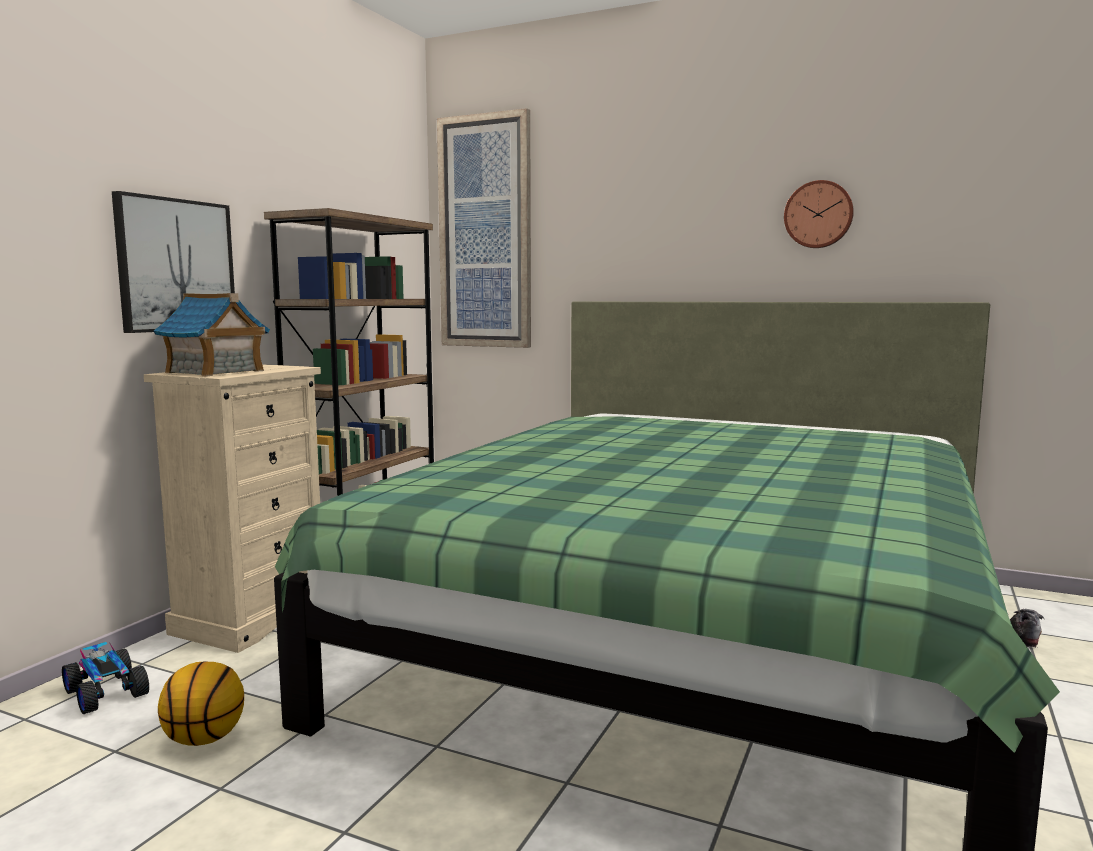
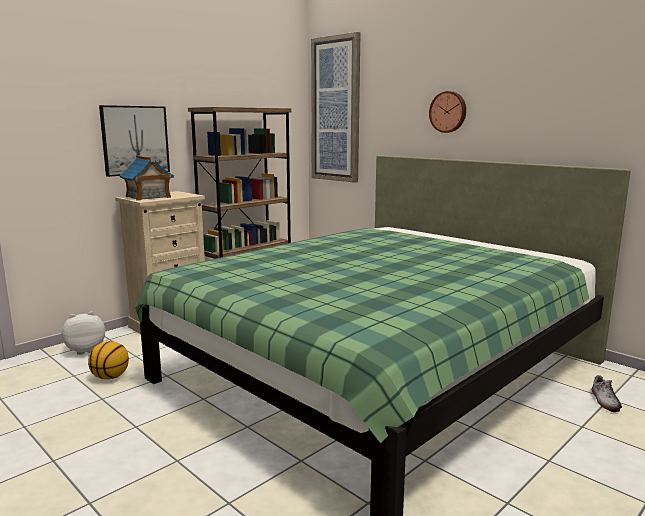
camera: 20 degrees right, 5 degrees up
(104, 693) = (86, 350): toy car -> plush toy
(818, 214) = (524, 103): wall clock -> wall clock (448, 112)
(1025, 635) = (605, 401): shoe -> shoe turned 135 degrees clockwise

